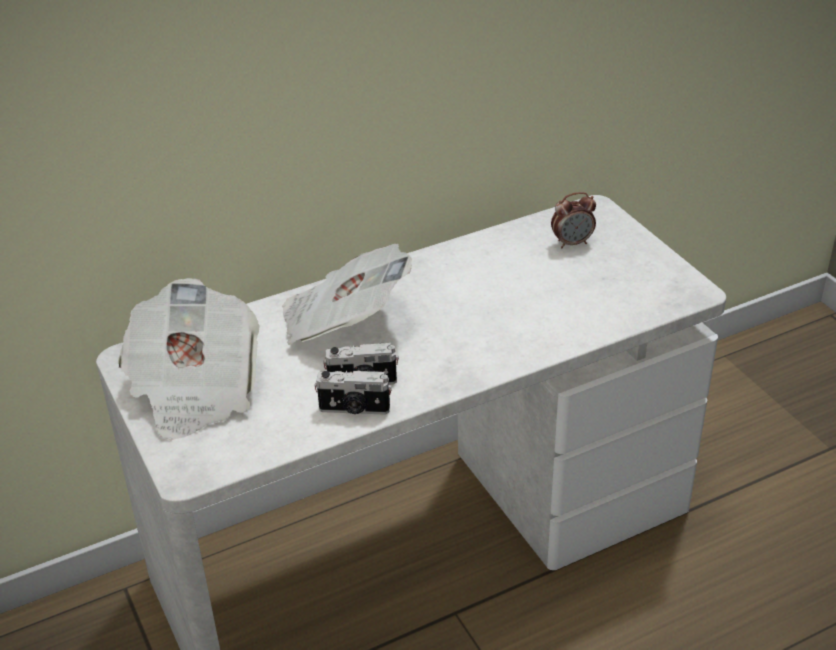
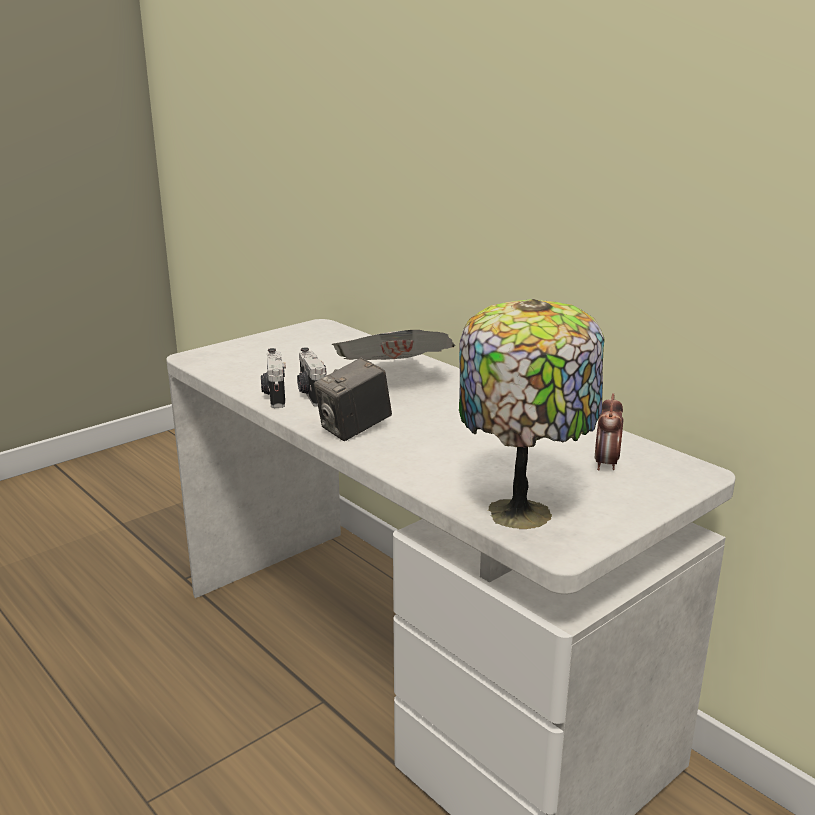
camera: 75 degrees right, 15 degrees down
(194, 389) = (288, 346): newspaper -> none
(464, 363) = (354, 430): none -> camera
(572, 243) = (606, 464): alarm clock -> alarm clock turned 45 degrees clockwise
(640, 296) = (524, 511): none -> table lamp

